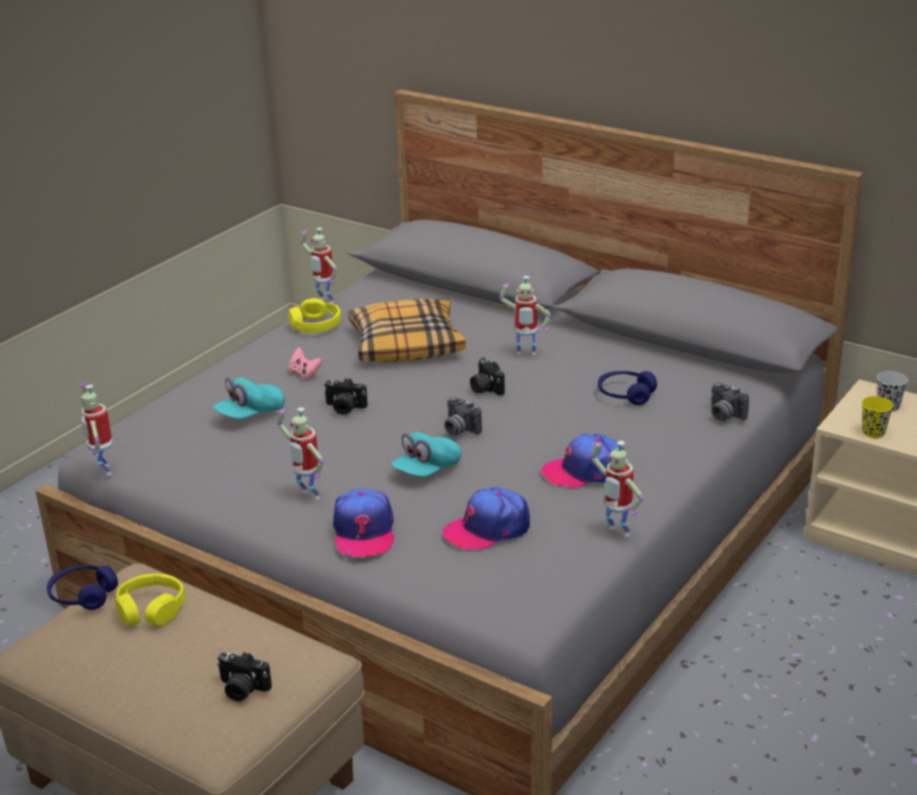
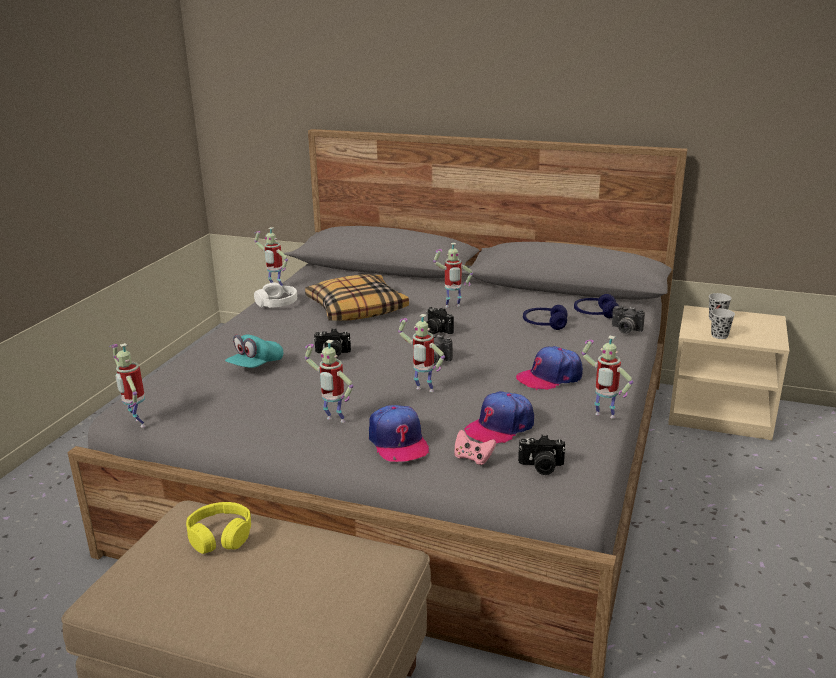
camera: 15 degrees left, 5 degrees down
(83, 595) = (146, 534): blue headphones -> blue headphones (595, 314)
(242, 689) = (339, 595): camera -> camera (541, 467)
(305, 373) = (285, 335): pink game controller -> pink game controller (473, 458)
(315, 325) = (277, 303): yellow headphones -> white headphones
(427, 470) = (423, 391): turquoise cap -> toy robot
(873, 433) = (719, 336): yellow cup -> black cup

